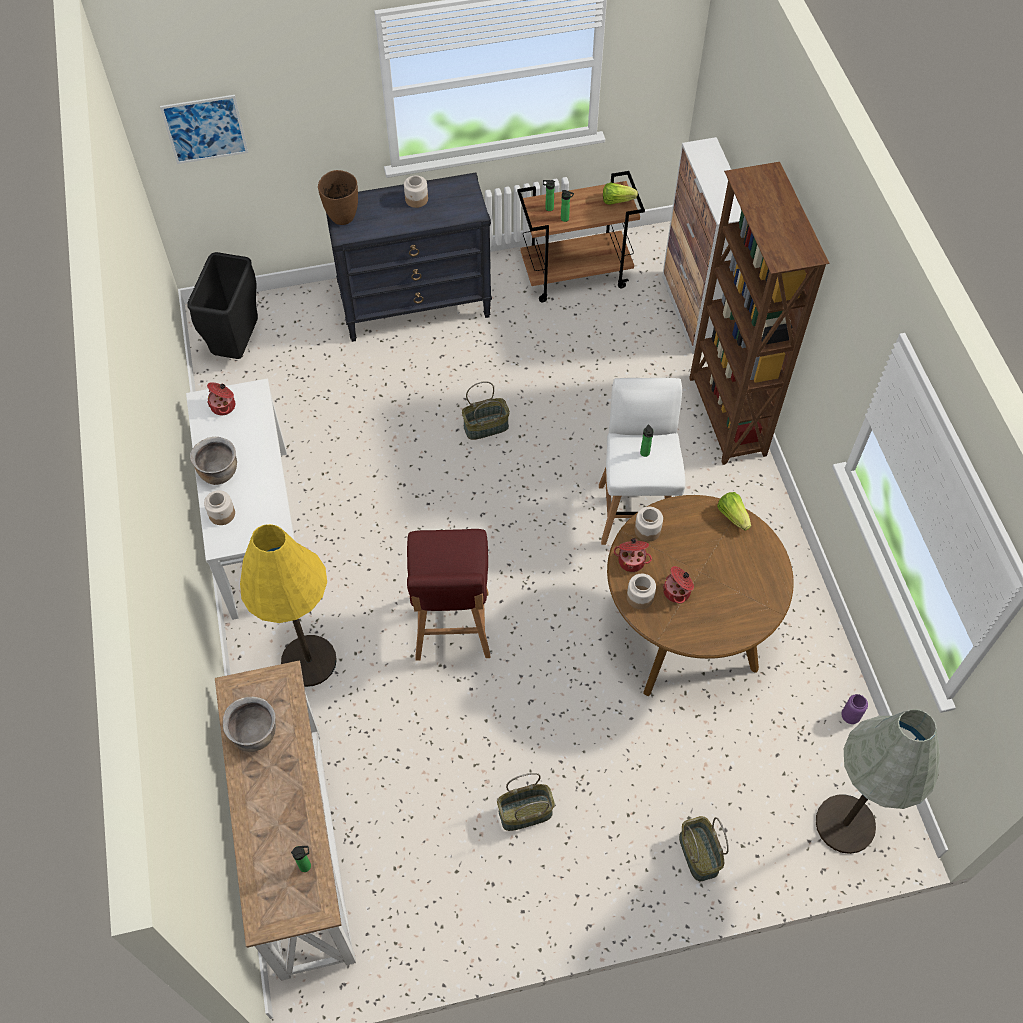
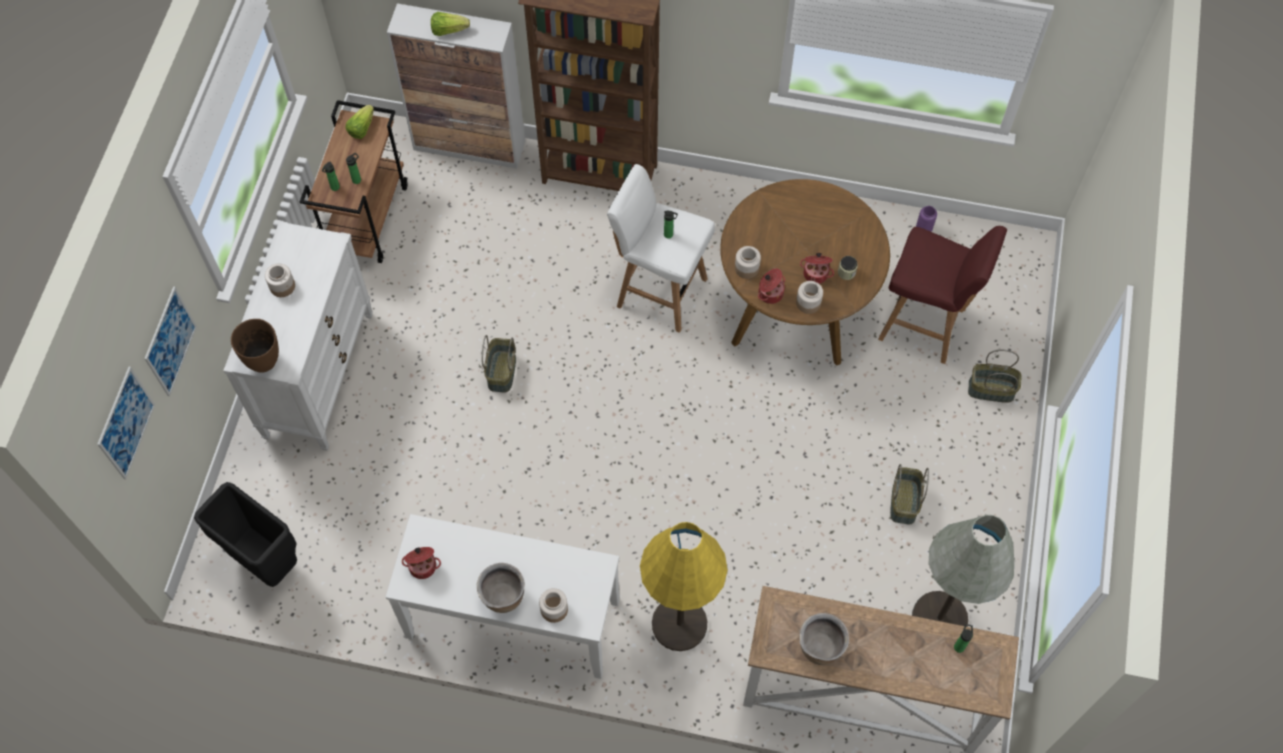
camera: 65 degrees left, 5 degrees up
(299, 132) = (170, 341): none -> picture
(416, 307) = (319, 374): black dresser -> white dresser
(452, 628) = (704, 488): red stool -> red stool (924, 325)
(695, 618) = (846, 272): none -> jar
(733, 516) = (764, 200): lettuce -> lettuce (448, 30)
(845, 824) = (1008, 278): grey floor lamp -> grey floor lamp (939, 618)

